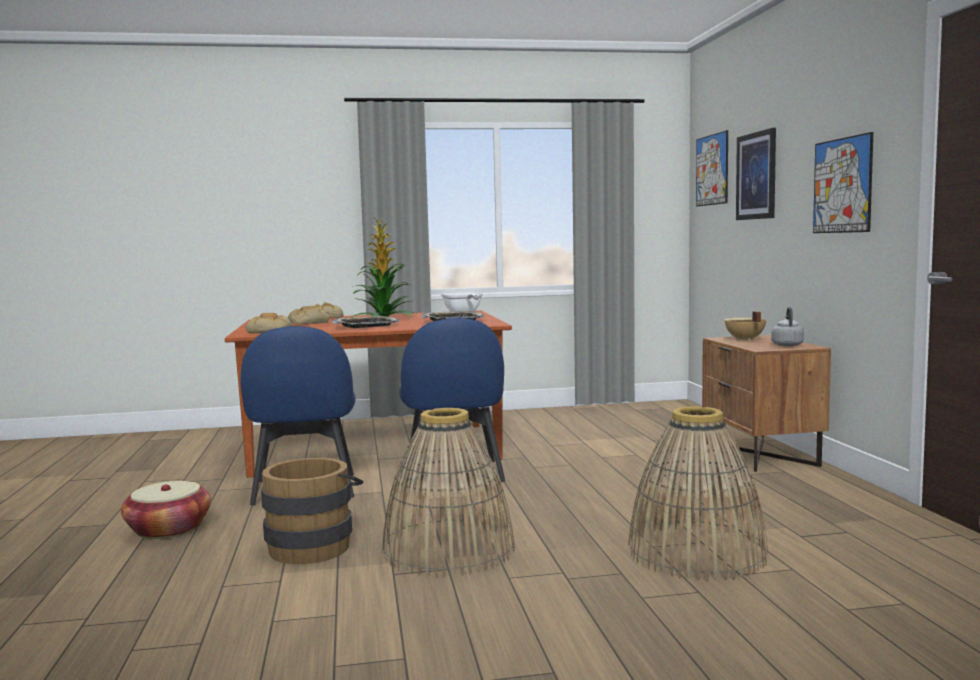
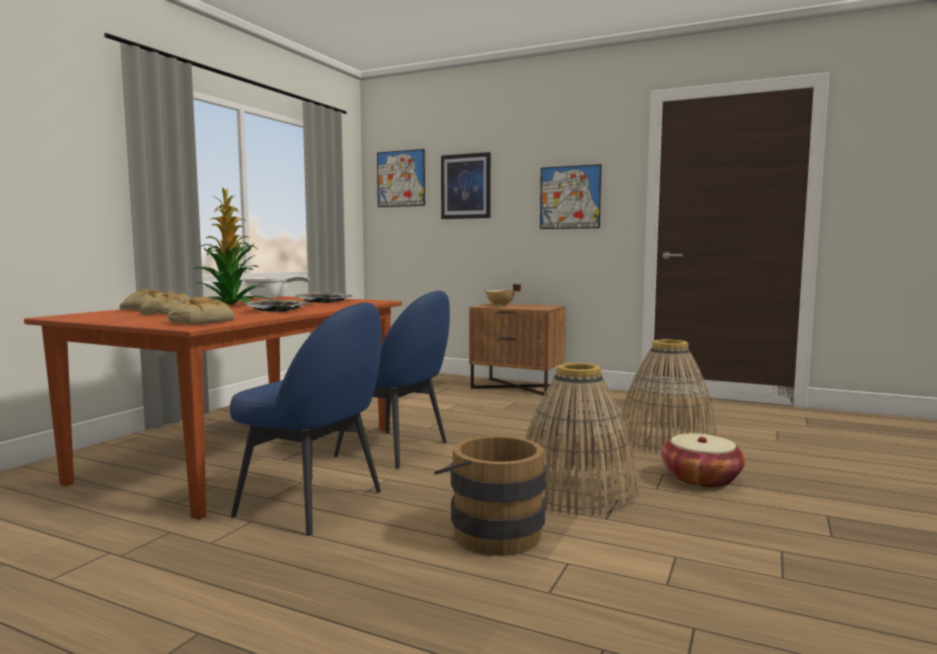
camera: 55 degrees left, 0 degrees up
(168, 530) = (309, 593): basket -> basket (701, 479)
(787, 345) = (538, 306): grey kettle -> none

